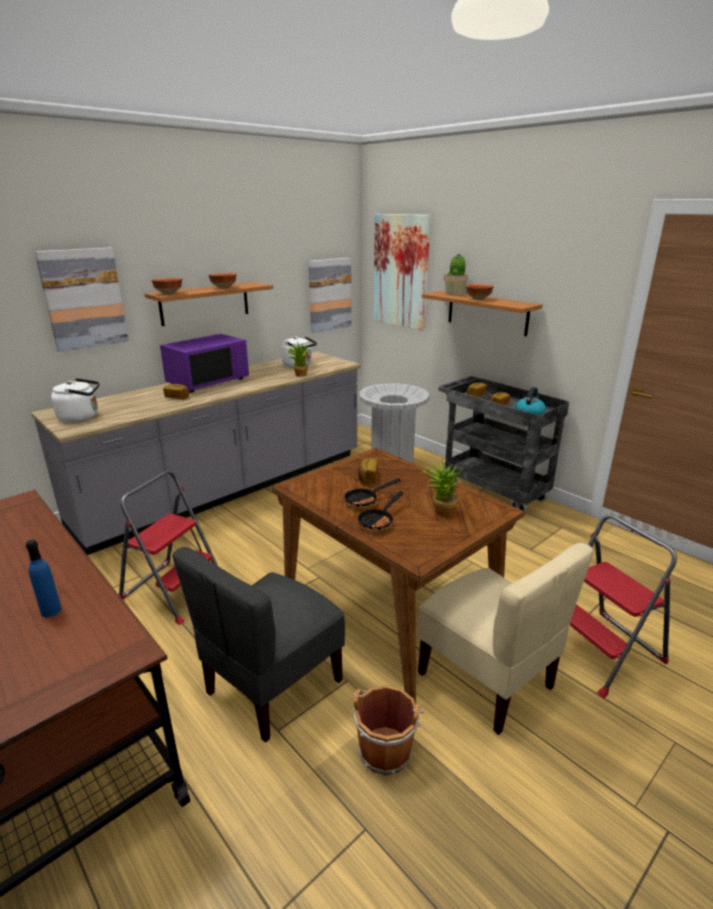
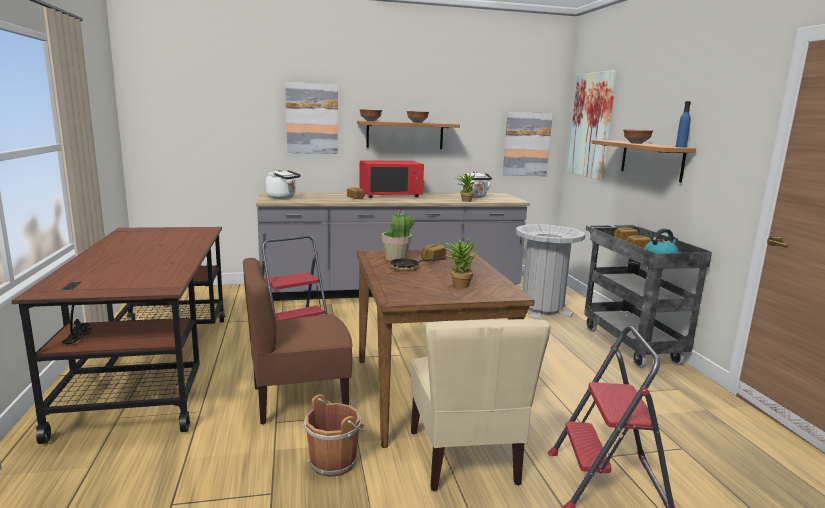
camera: 30 degrees right, 10 degrees down
(51, 610) = (155, 267): blue bottle -> blue bottle (680, 147)
(208, 382) = (390, 195): purple microwave -> red microwave
(272, 686) = (298, 399): grey chair -> brown chair
(379, 522) = (400, 278): frying pan -> none
(454, 294) = (622, 141): potted plant -> potted plant (396, 258)

